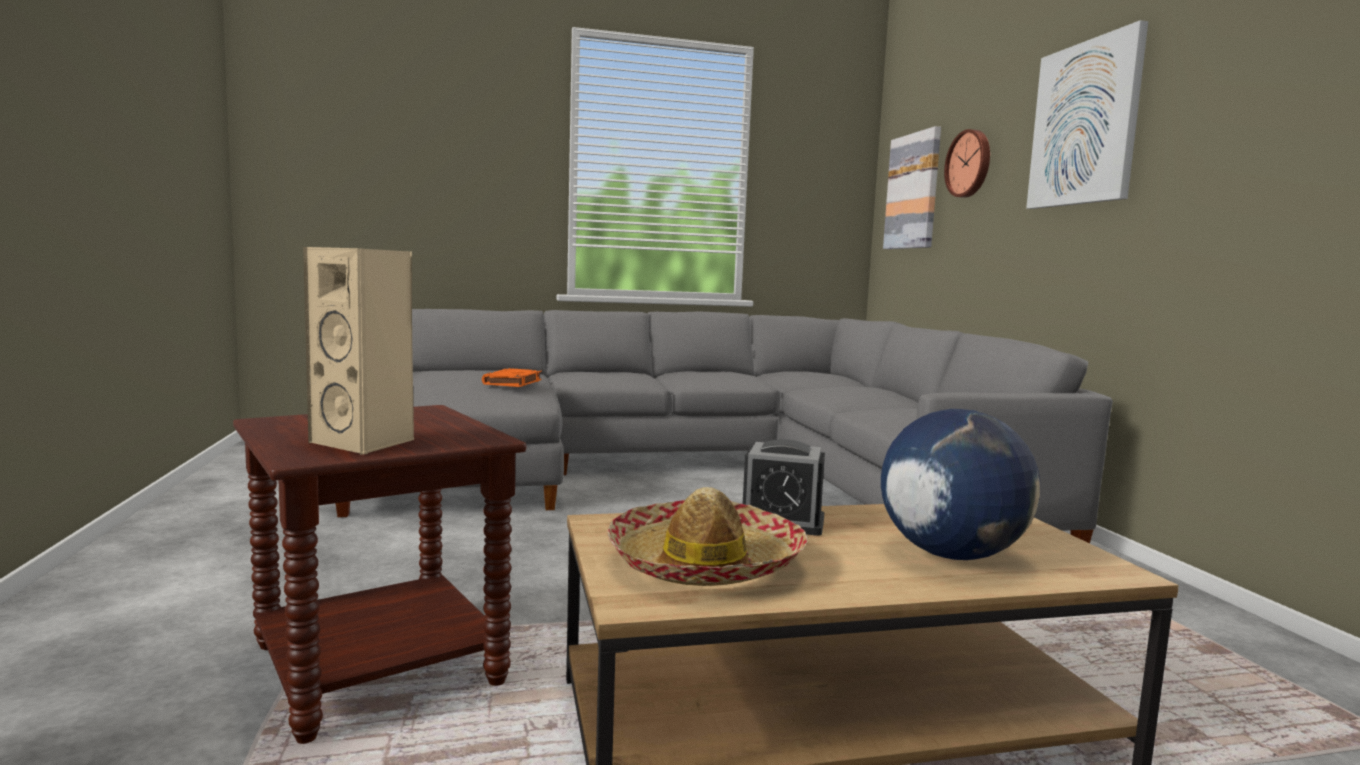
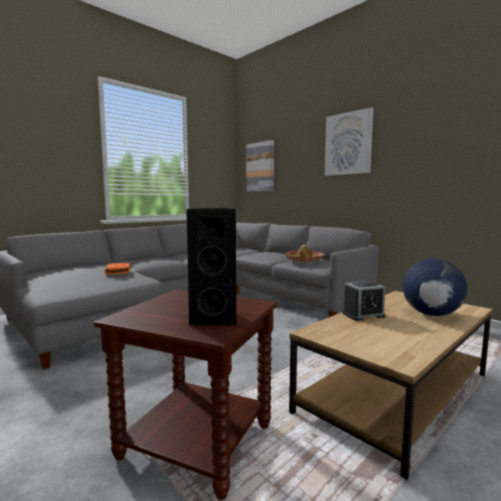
camera: 30 degrees left, 0 degrees up
(366, 442) = (215, 318): beige speaker -> black speaker
(705, 563) = (382, 339): hat -> hat (304, 260)
(970, 164) = (291, 156): wall clock -> none

